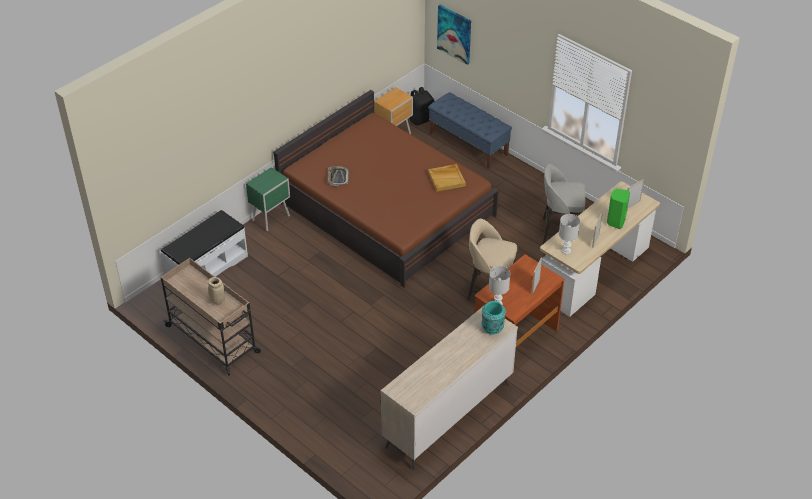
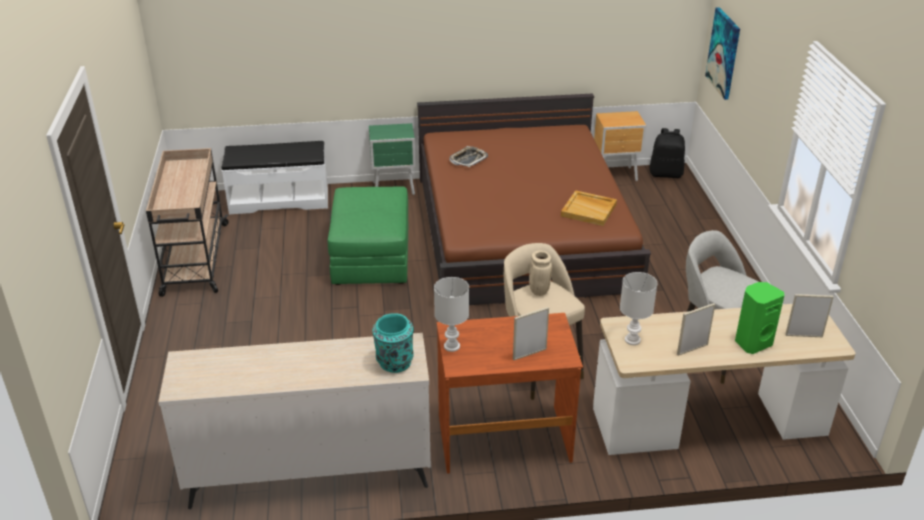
camera: 40 degrees right, 10 degrees down
(217, 301) = (184, 196): beige vase -> beige vase (538, 291)
(320, 275) = (371, 257): none -> green ottoman
(468, 144) = (695, 217): blue bench -> none

